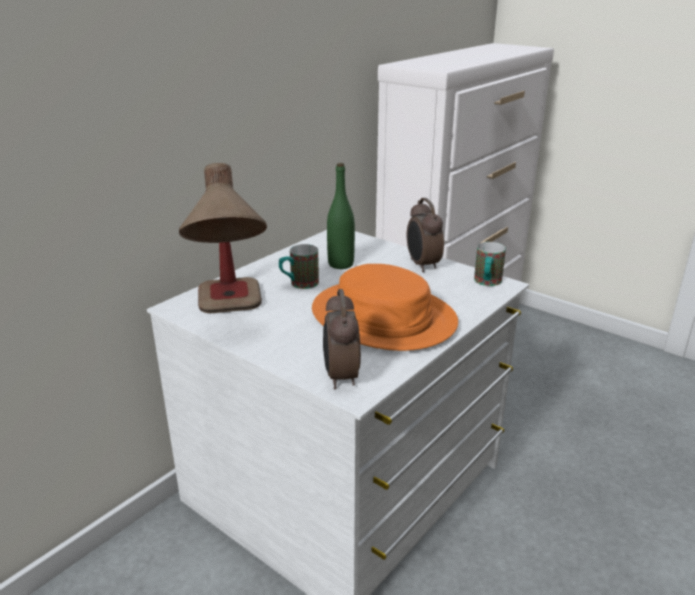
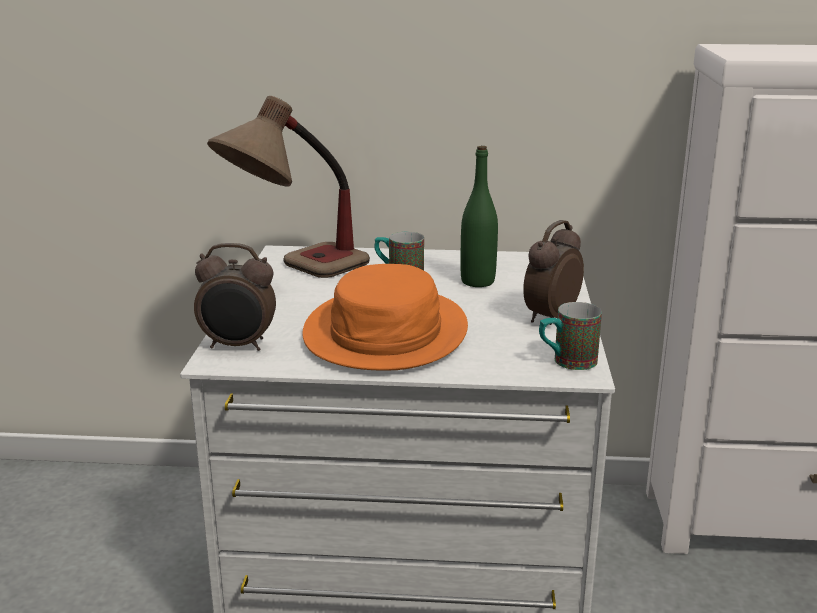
camera: 55 degrees right, 5 degrees down
(340, 377) = (238, 346): alarm clock -> alarm clock turned 135 degrees counterclockwise

